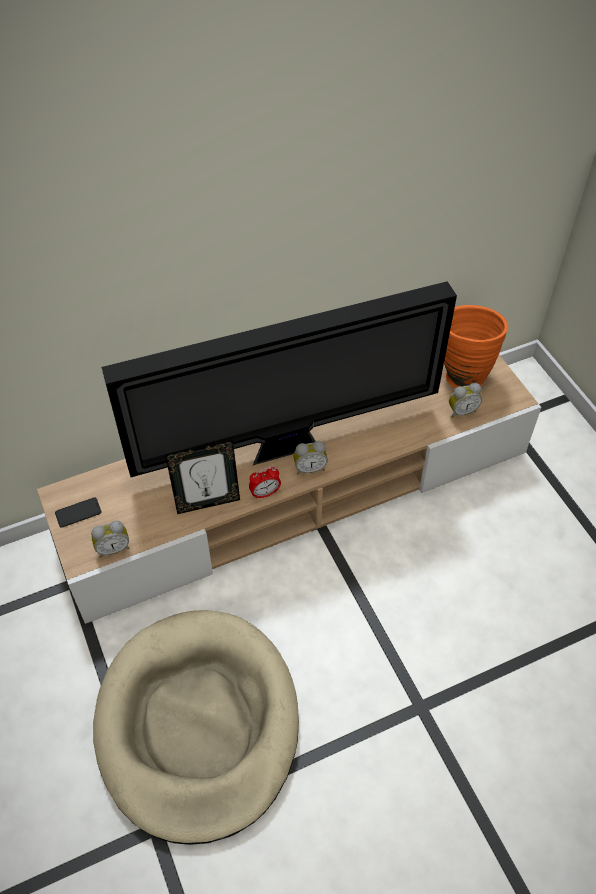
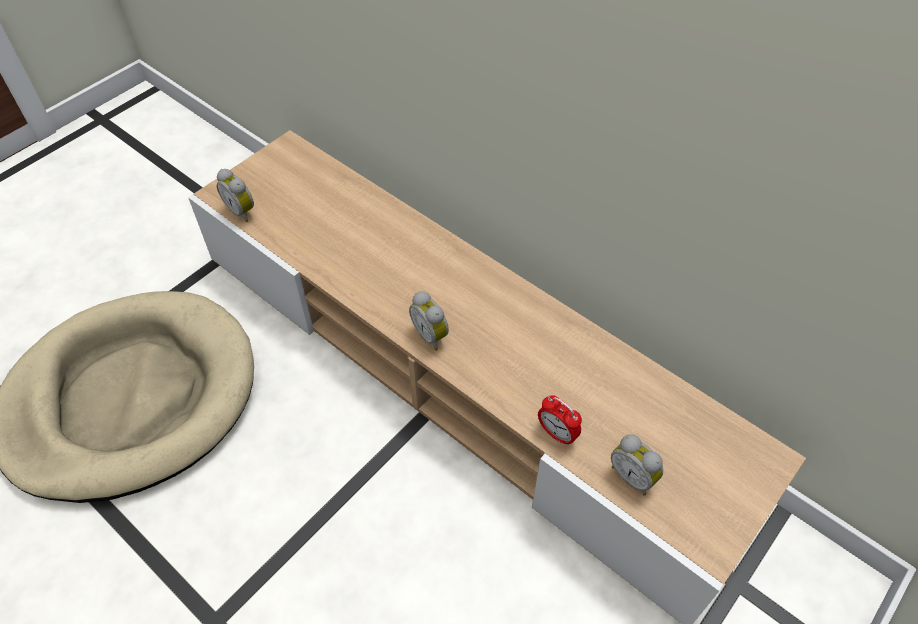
camera: 65 degrees right, 0 degrees up
(78, 512) = (274, 168): phone -> none
(207, 502) = (334, 261): picture frame -> none
(265, 493) = (372, 306): alarm clock -> alarm clock (557, 433)
(287, 447) = (451, 302): television -> none
(462, 373) = (707, 454): orange vase -> none

